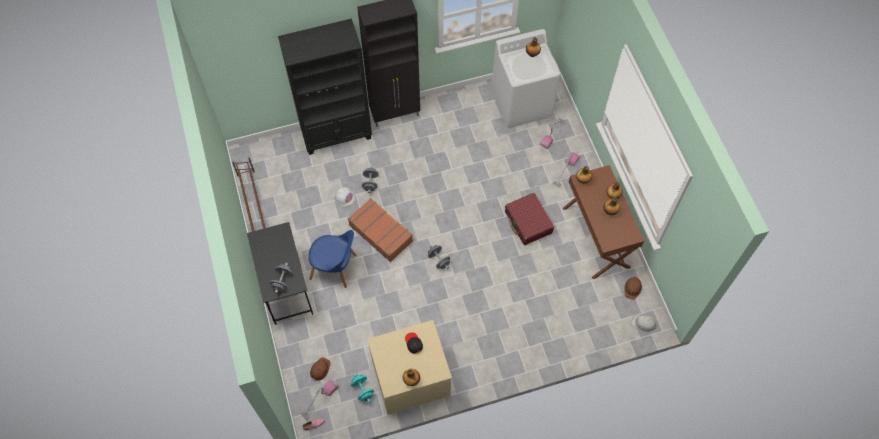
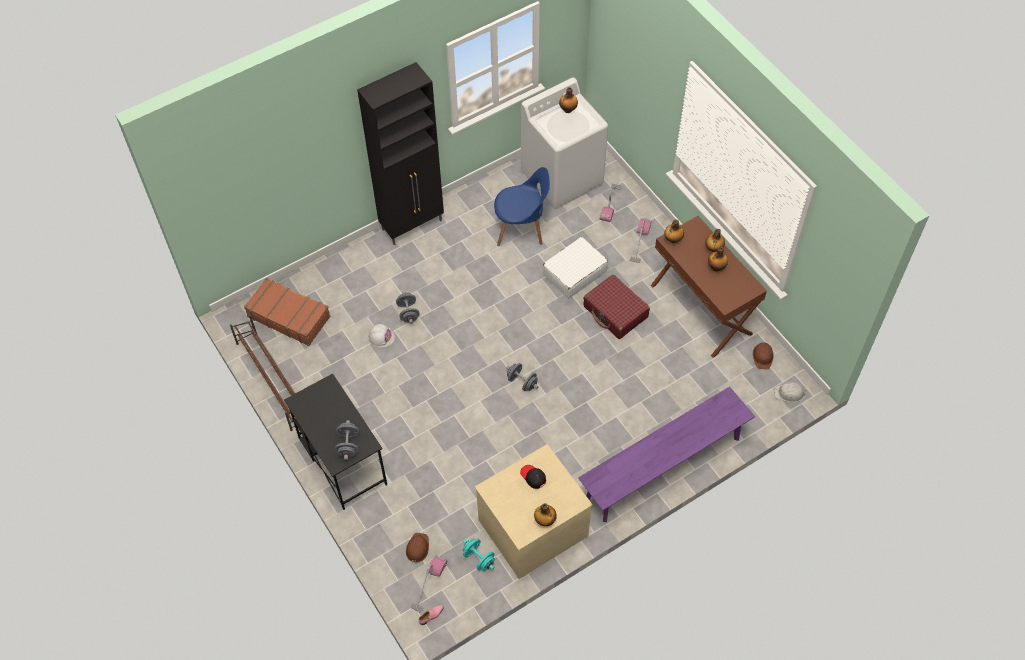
camera: 15 degrees left, 5 degrees down
(335, 268) = (397, 423): blue chair -> blue chair (521, 228)
(337, 134) = (347, 265): black bookcase -> none
(381, 233) = (440, 368): brown suitcase -> brown suitcase (289, 316)
(506, 183) = (574, 273): none -> white suitcase
(525, 357) = (663, 467): none -> purple bench

